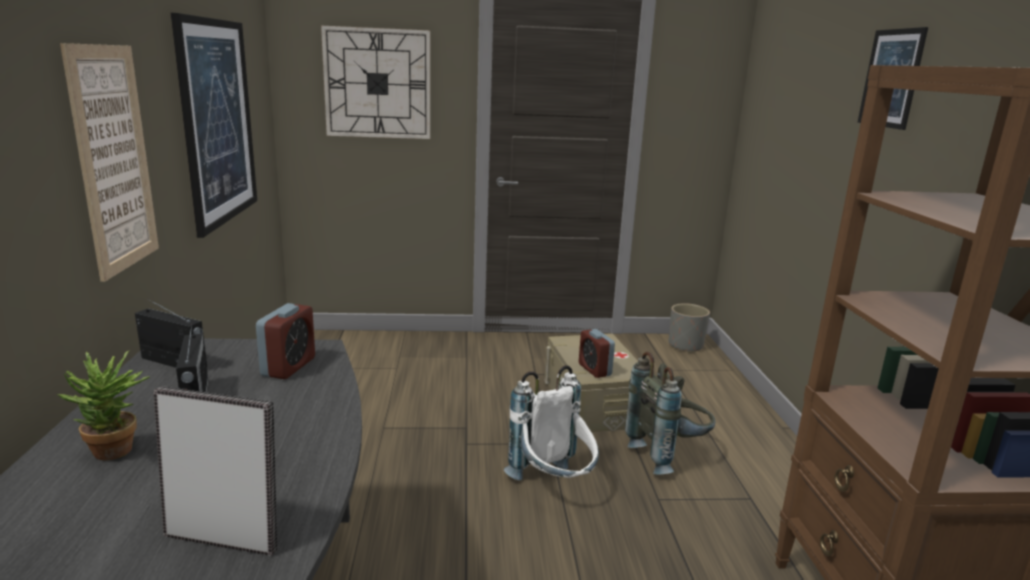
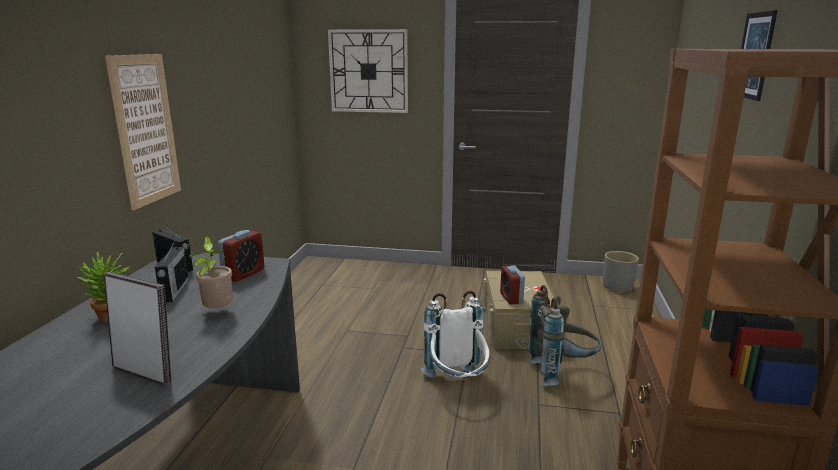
camera: 15 degrees right, 0 degrees up
(218, 122) = (239, 103): picture -> none
(283, 429) = (217, 312): none -> potted plant

